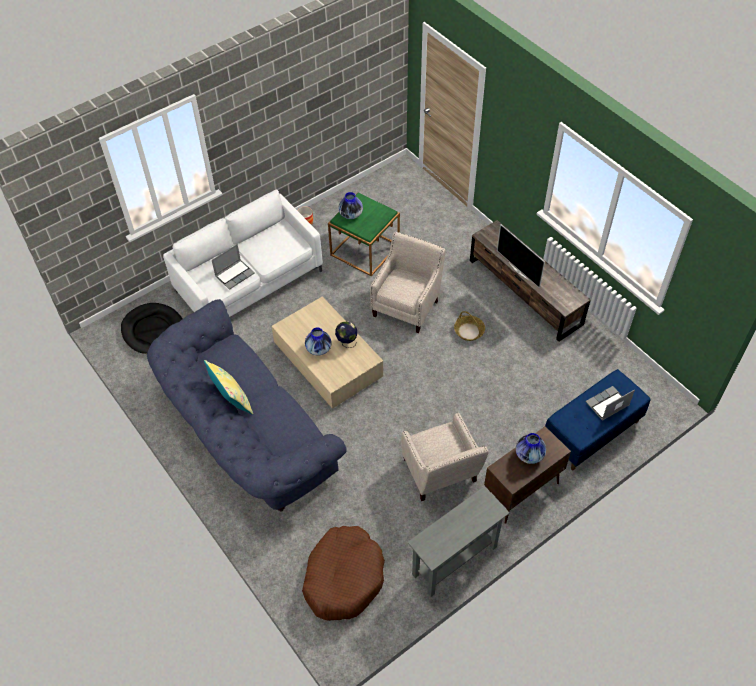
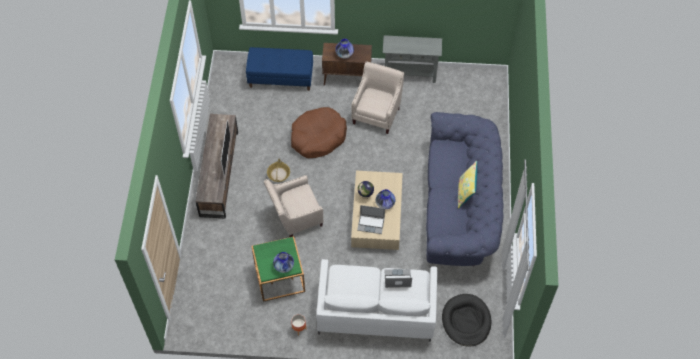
camera: 140 degrees left, 5 degrees up
(343, 577) = (469, 103): brown dog bed -> brown dog bed (318, 137)
(607, 404) = (273, 59): laptop -> laptop (371, 224)

